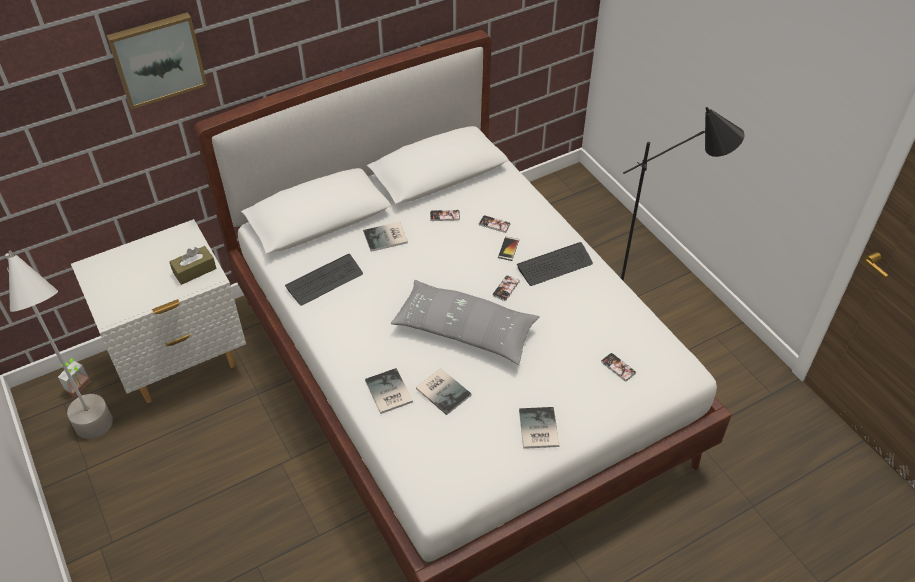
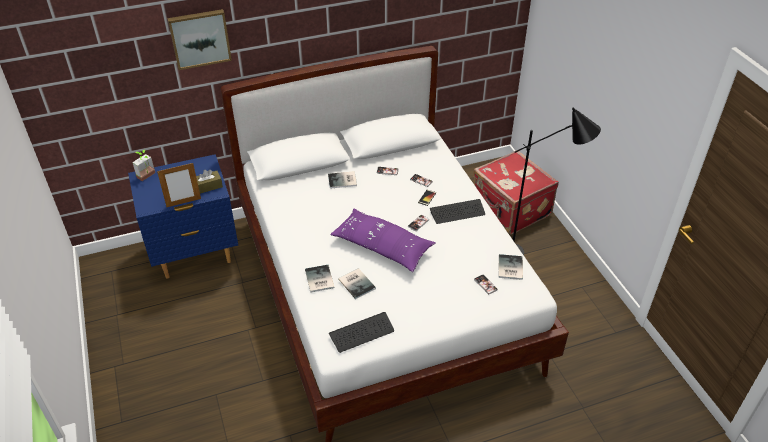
camera: 10 degrees right, 5 degrees down
(82, 388) = (125, 263): potted plant -> potted plant (148, 176)
(106, 444) = (133, 301): grey floor lamp -> none
(165, 300) = (183, 202): none -> picture frame
(181, 362) = (195, 255): white nightstand -> blue nightstand
(324, 281) = (293, 203): keyboard -> keyboard (362, 333)
(464, 330) = (382, 247): grey pillow -> purple pillow
(537, 429) = (416, 317): book -> book (509, 268)
(599, 239) = (510, 209): none -> red suitcase

